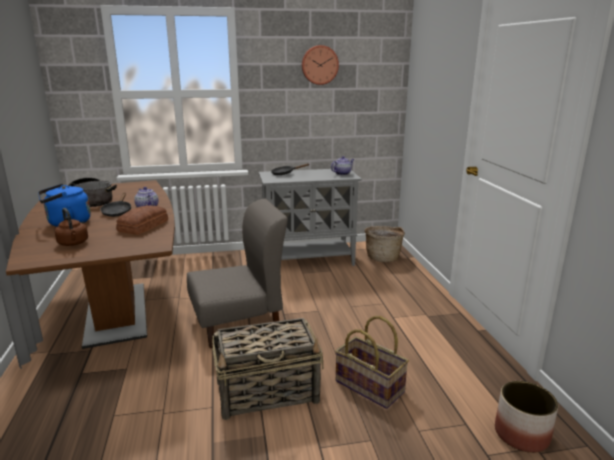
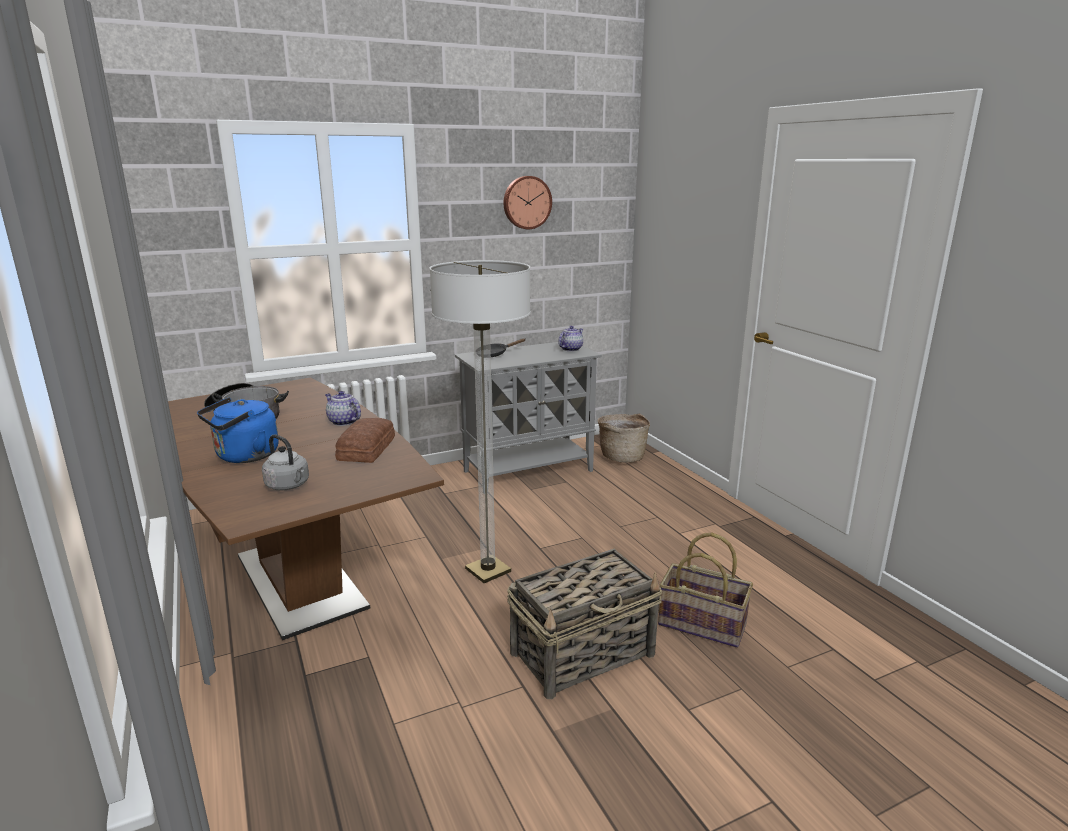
camera: 15 degrees left, 0 degrees up
(73, 243) = (289, 486): brown kettle -> grey kettle
(117, 212) = (304, 431): black frying pan -> none
(238, 324) = (488, 571): grey chair -> floor lamp
(522, 435) = (896, 649): planter -> none

